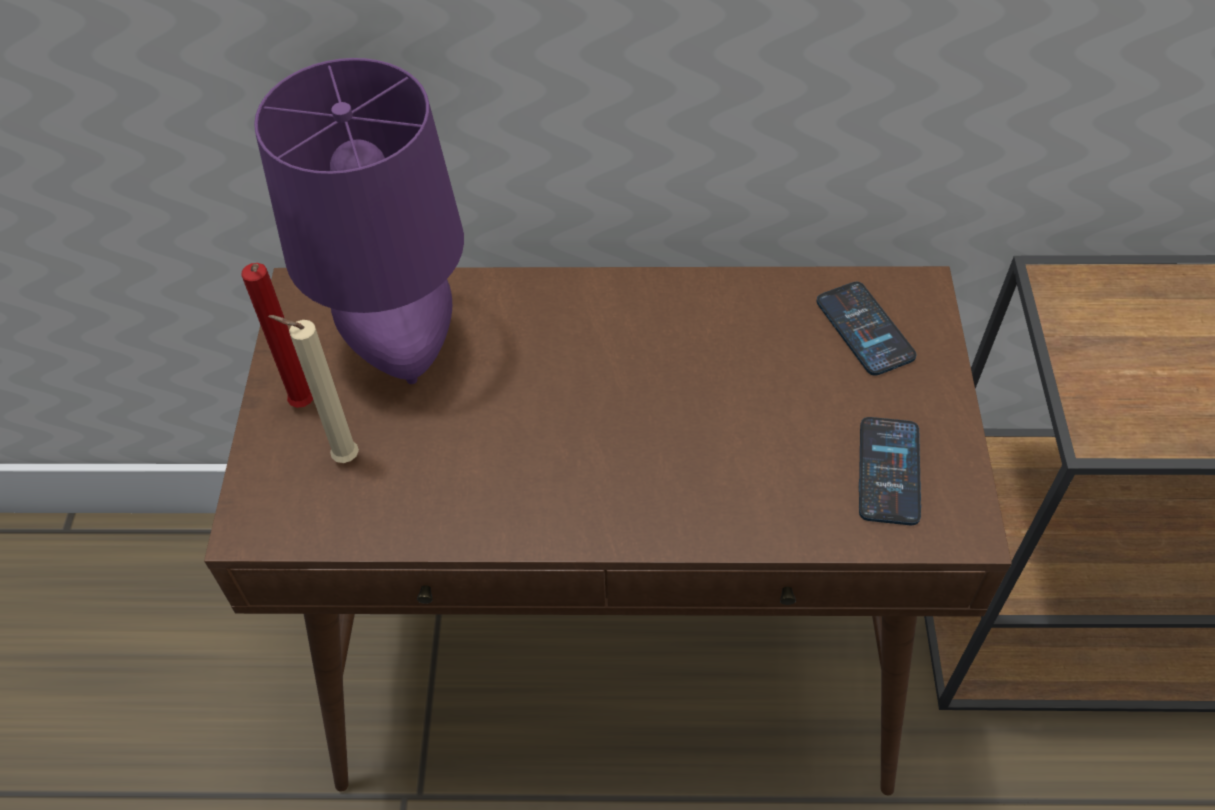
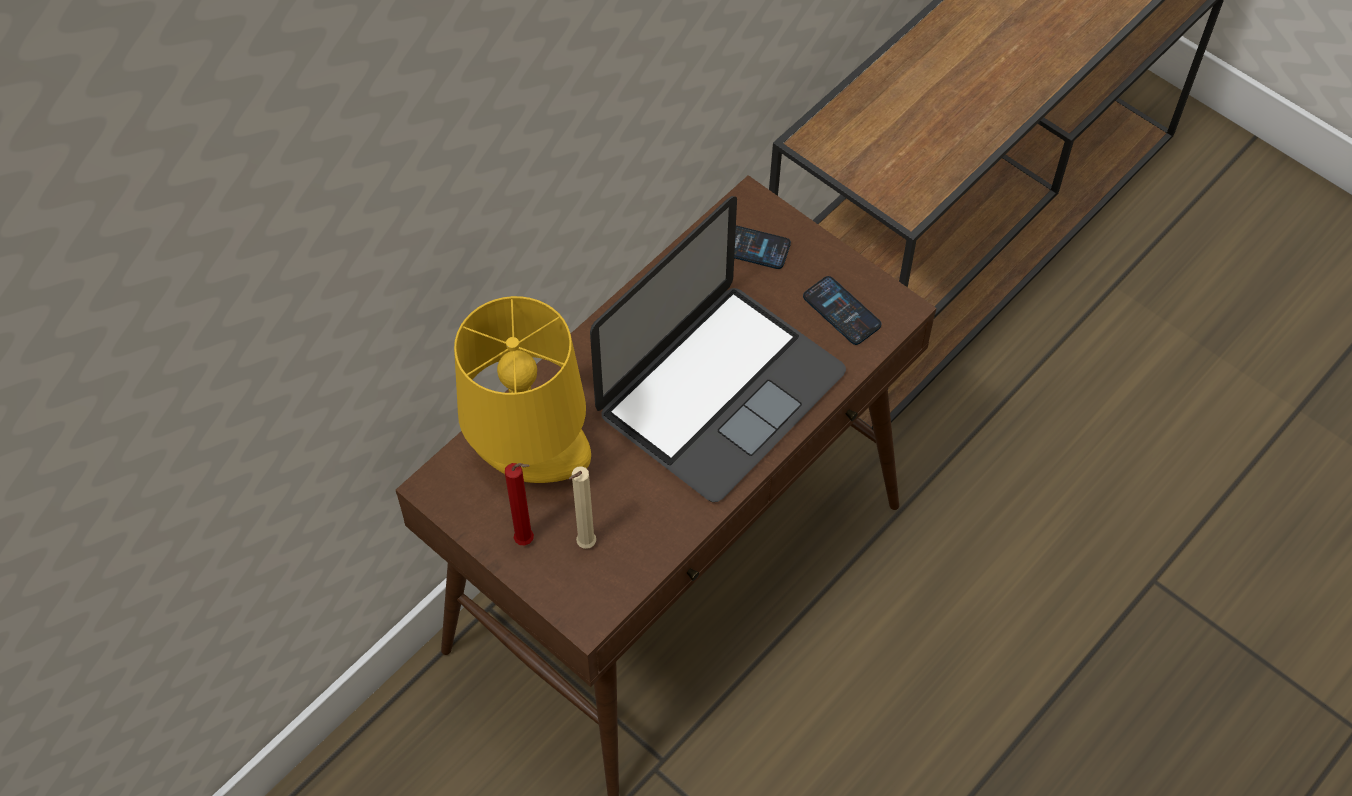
camera: 50 degrees left, 5 degrees up
(399, 344) = (529, 464): purple table lamp -> yellow table lamp
(657, 436) = (720, 391): none -> laptop

